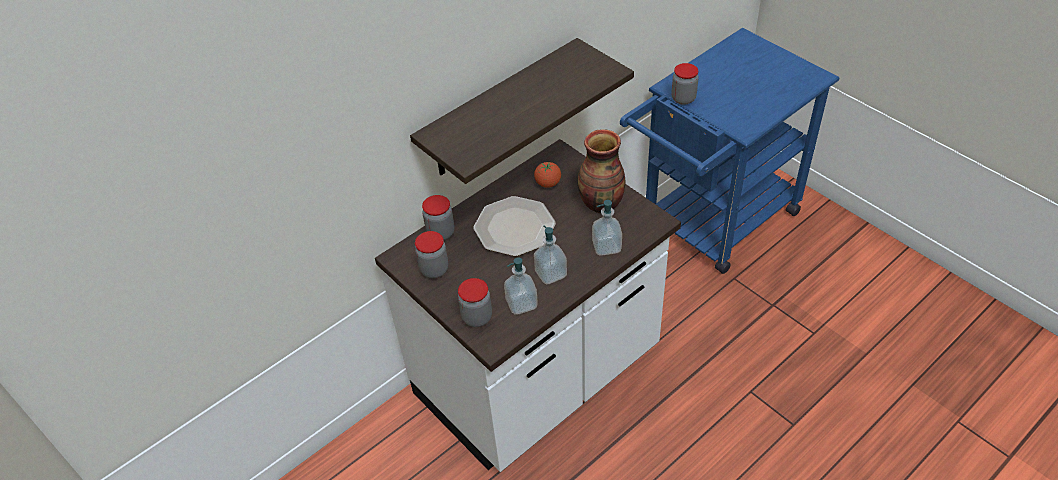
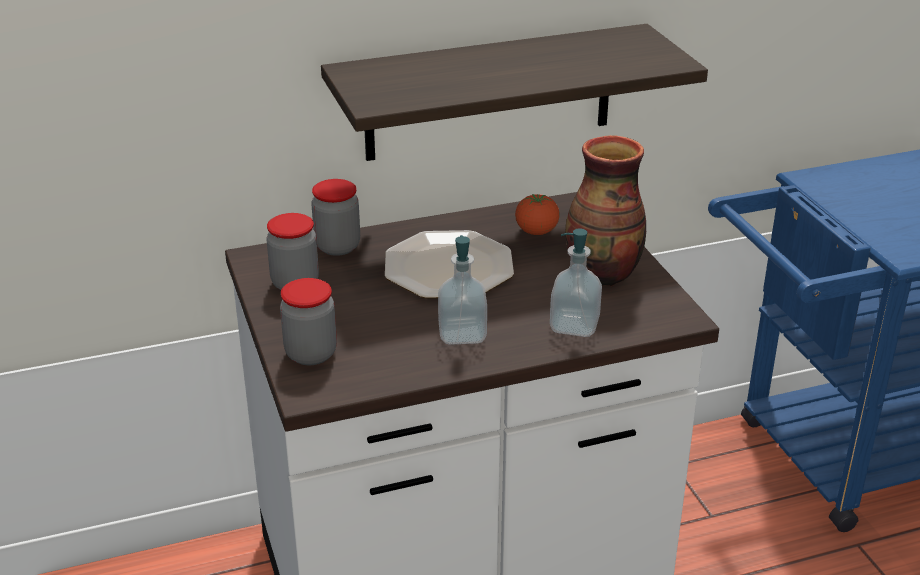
camera: 20 degrees right, 15 degrees down
(521, 303) = (390, 356): soap dispenser -> none
(683, 98) = (823, 195): jar -> none

